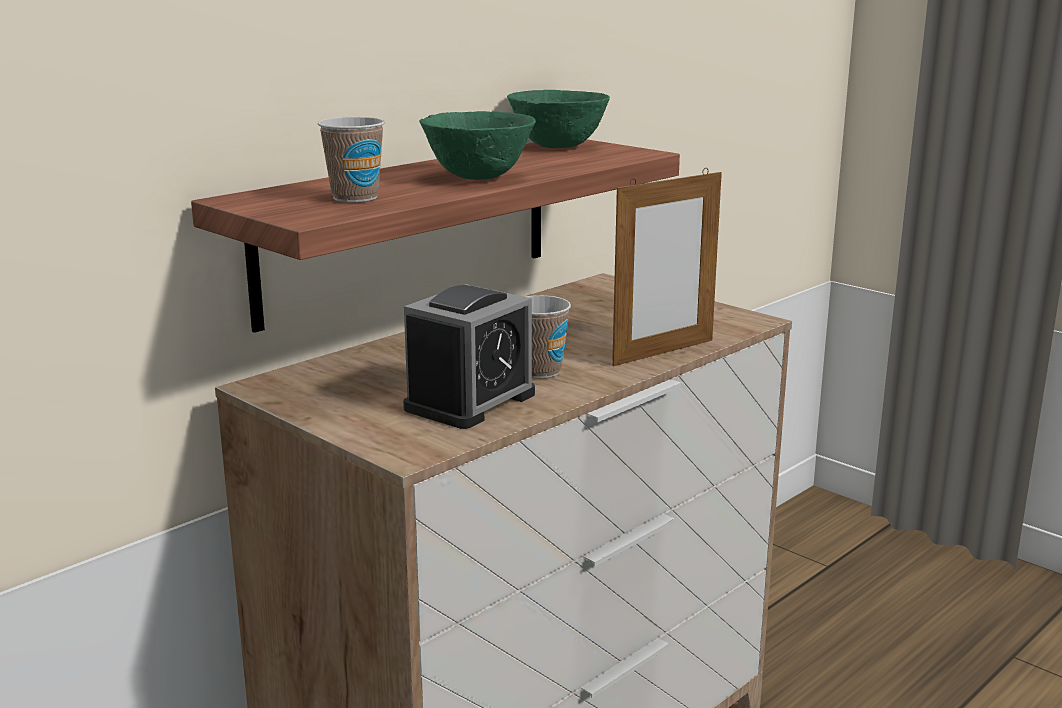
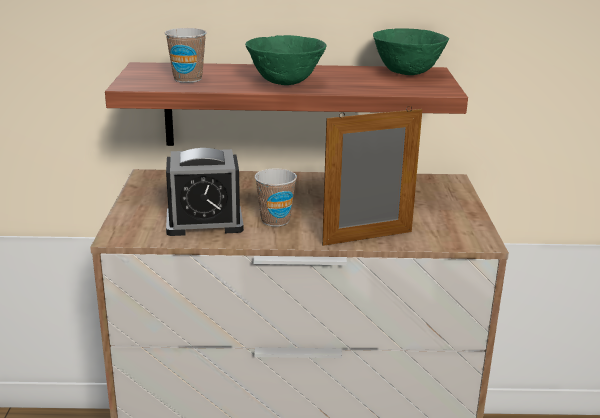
camera: 45 degrees right, 5 degrees up
(663, 352) = (367, 238): picture frame -> picture frame turned 150 degrees clockwise

